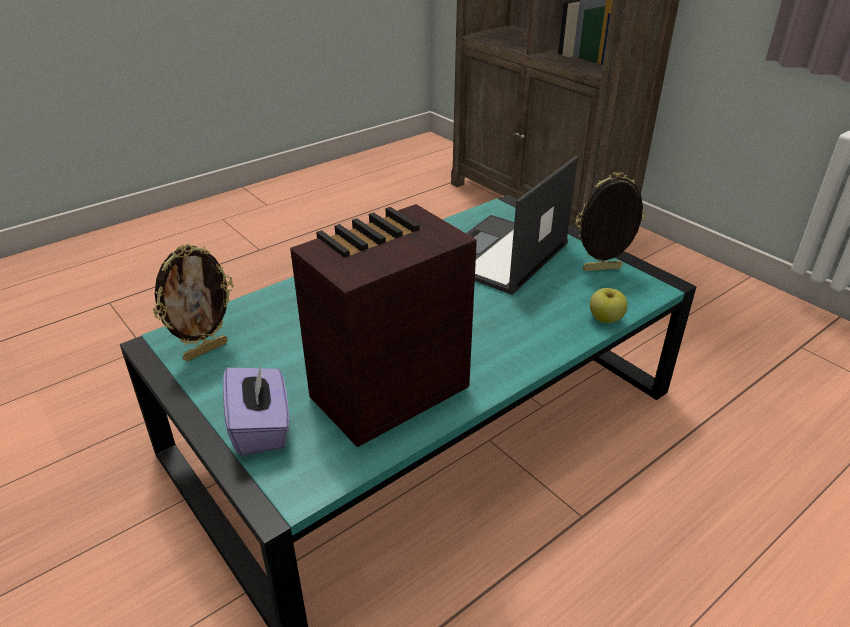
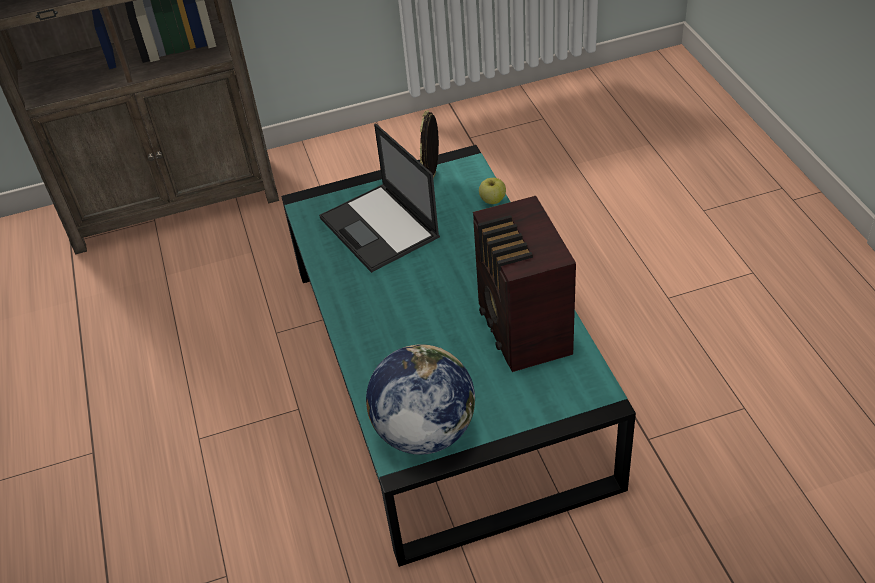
camera: 65 degrees left, 10 degrees up
(205, 350) = (424, 431): picture frame -> globe
(261, 428) = (532, 403): purple tissue box -> none

